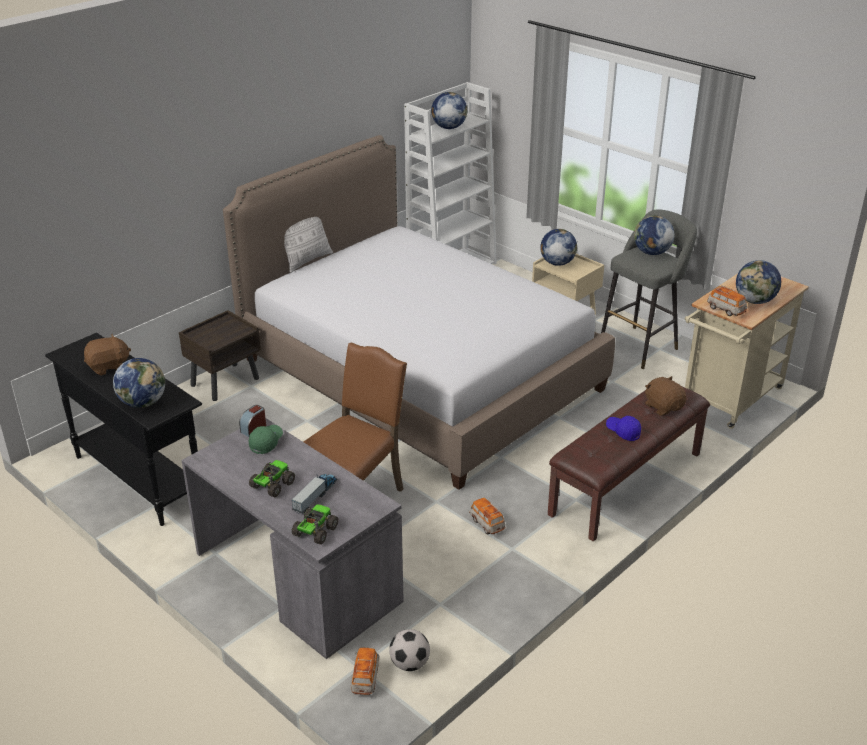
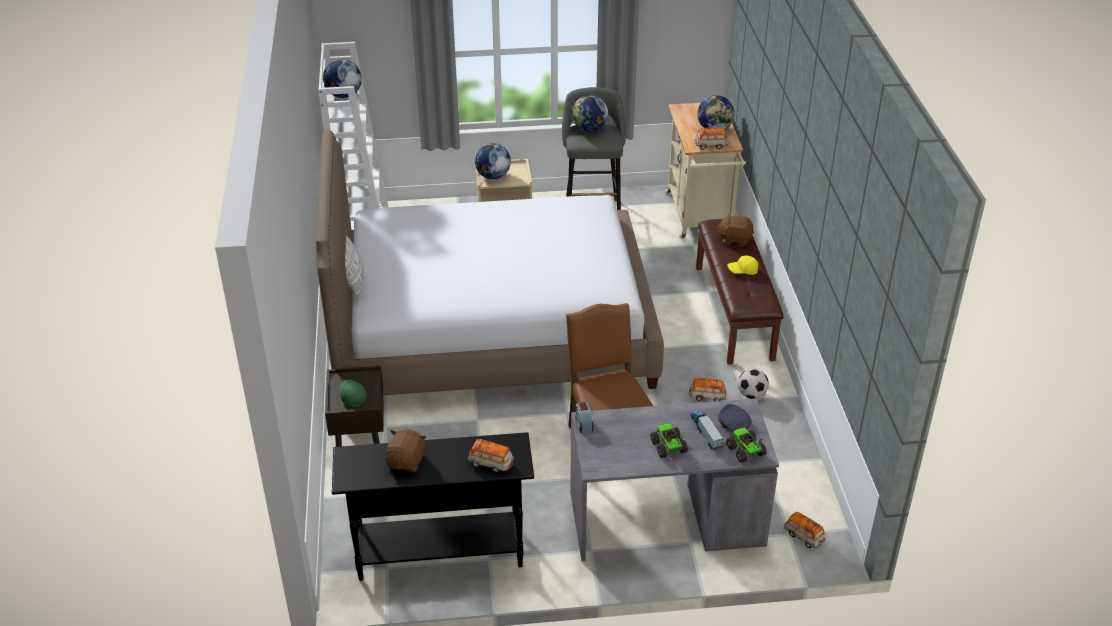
camera: 50 degrees left, 5 degrees up
(143, 403) = (491, 463): globe -> toy car
(266, 443) = (610, 426): green cap -> green cap (352, 396)
(346, 507) = (733, 424): none -> grey cap
(409, 663) = (808, 508): football -> football (751, 394)
(623, 432) = (742, 270): blue cap -> yellow cap

